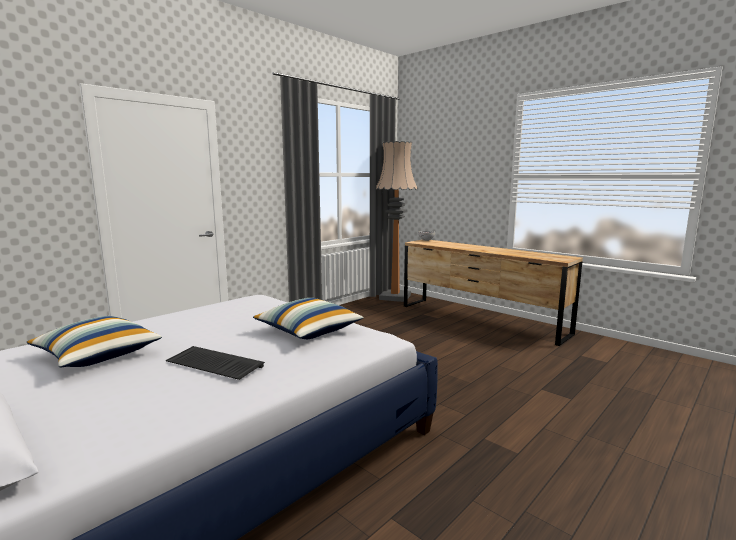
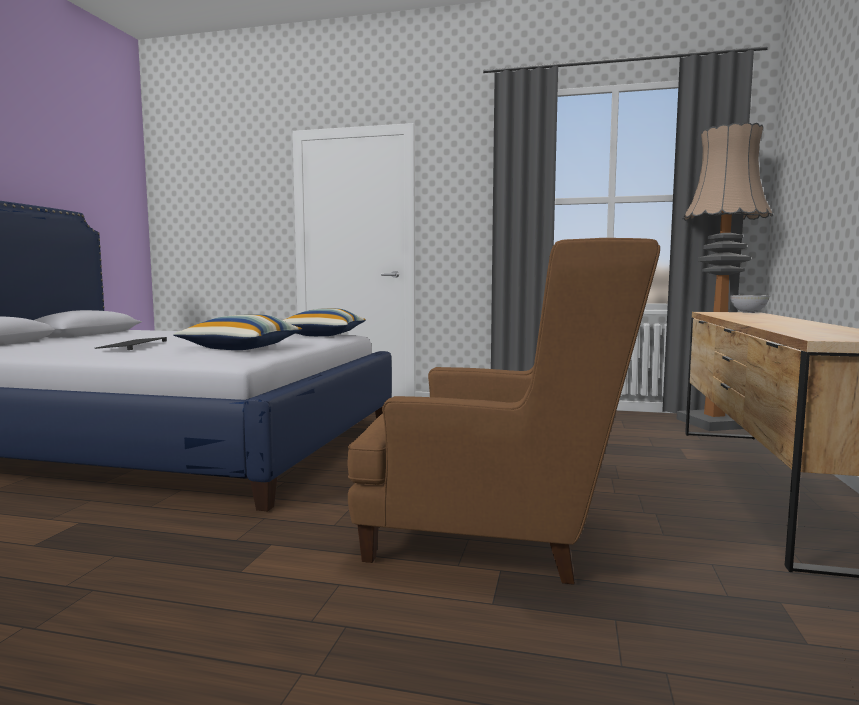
camera: 60 degrees right, 5 degrees down
(97, 355) = (150, 336): pillow -> pillow (323, 335)
(501, 378) = (500, 532): none -> brown armchair

